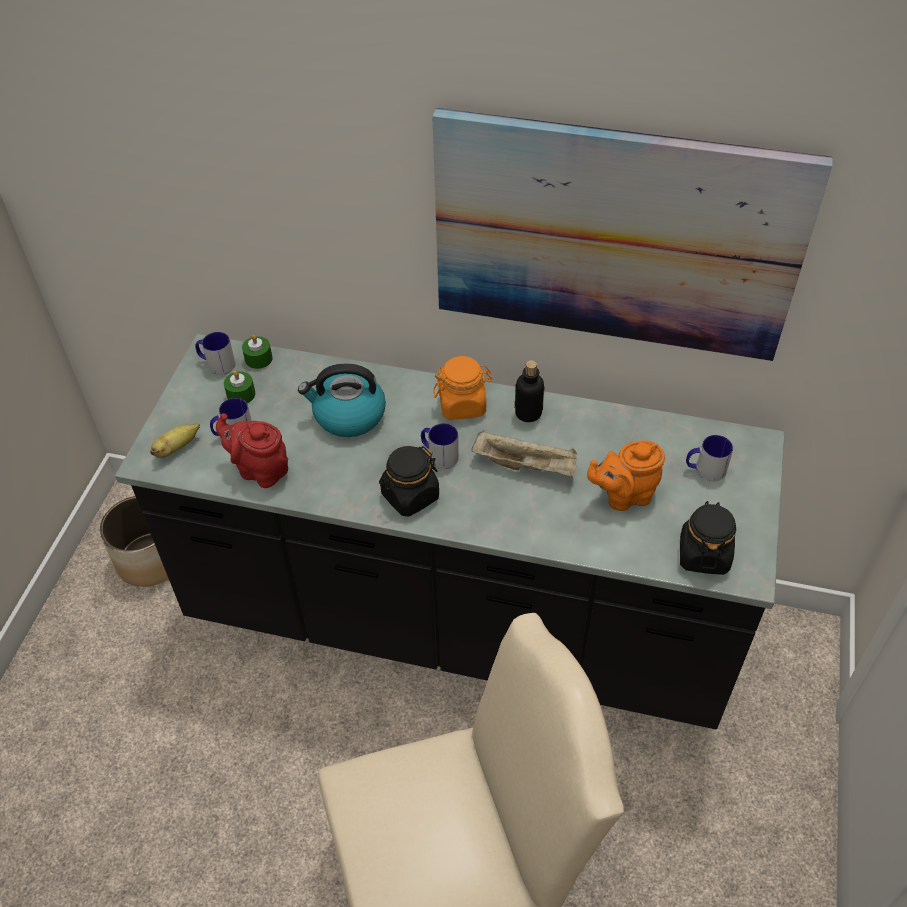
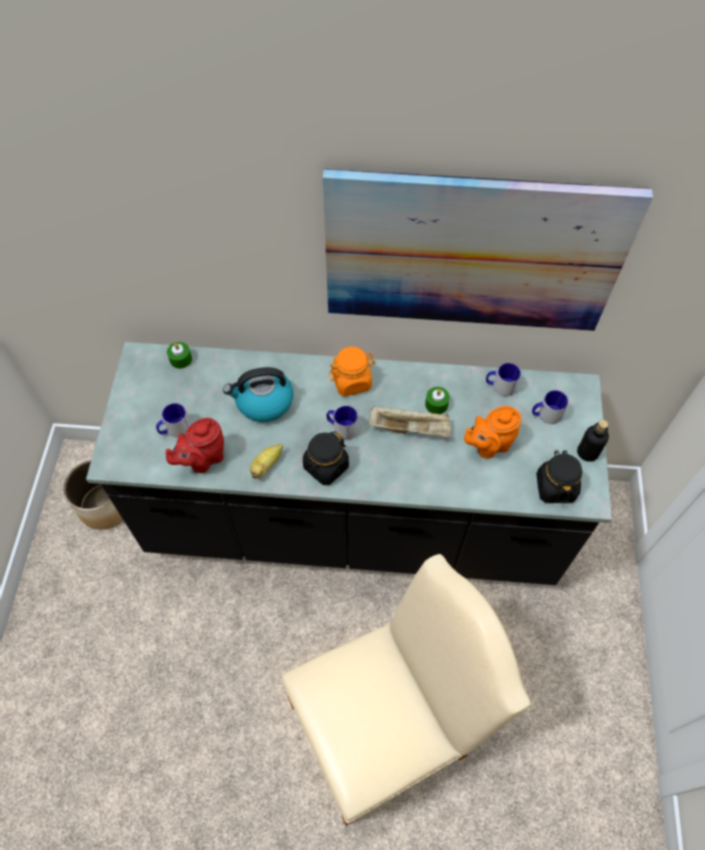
camera: 10 degrees left, 10 degrees up
(177, 448) = (131, 448): banana -> banana (266, 465)
(216, 364) = (147, 368): mug -> mug (500, 386)
(241, 394) = (173, 393): green candle -> green candle (436, 404)
(260, 470) = (203, 459): red teapot -> red teapot turned 60 degrees counterclockwise
(528, 413) = (404, 382): bottle -> bottle (587, 452)

